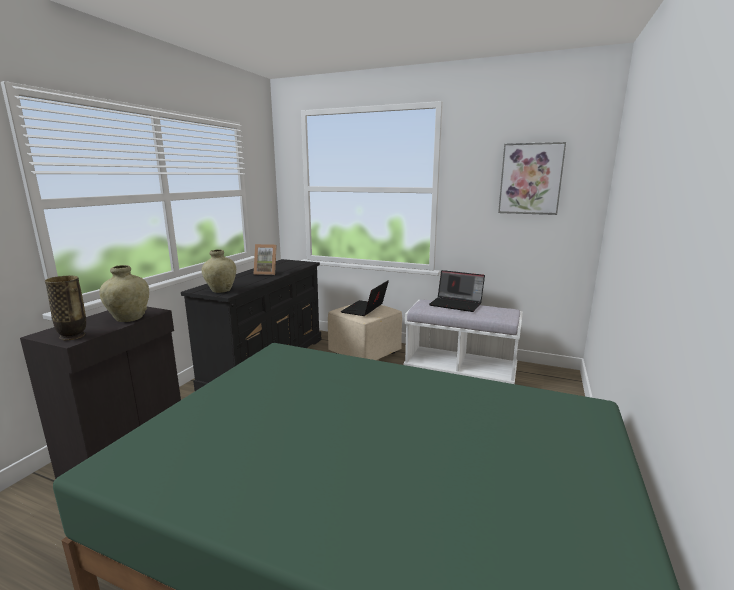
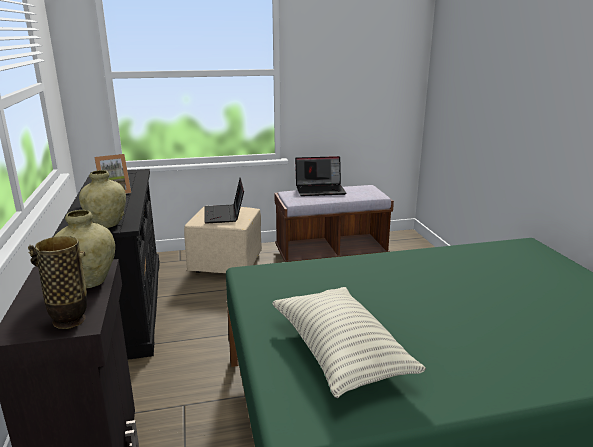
camera: 35 degrees left, 5 degrees up
(222, 431) = (339, 353): none -> pillow
(460, 370) = (330, 254): white bench -> brown bench
(530, 179) = (367, 58): picture -> none

